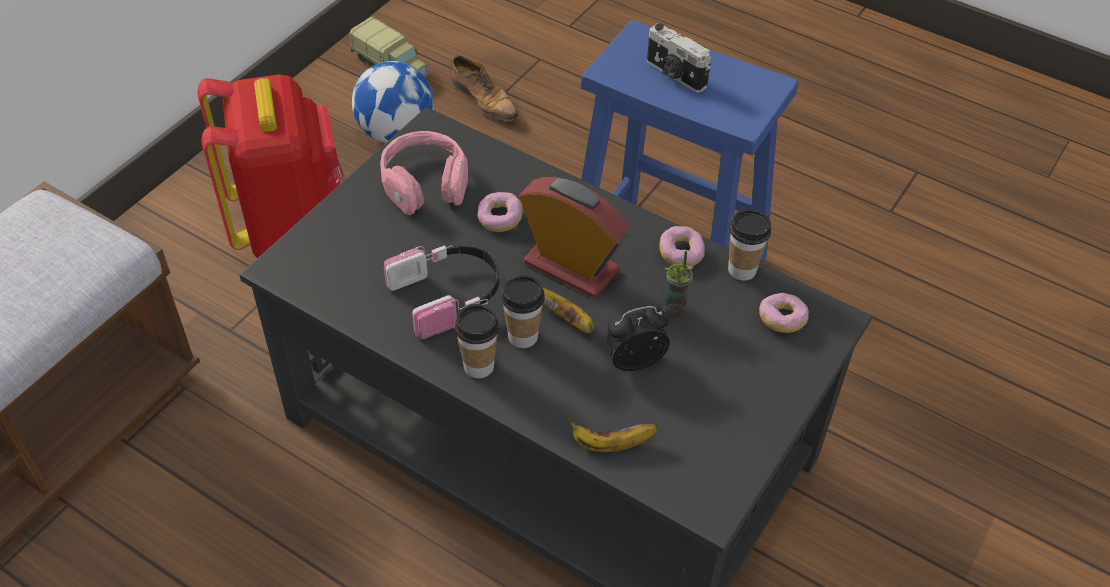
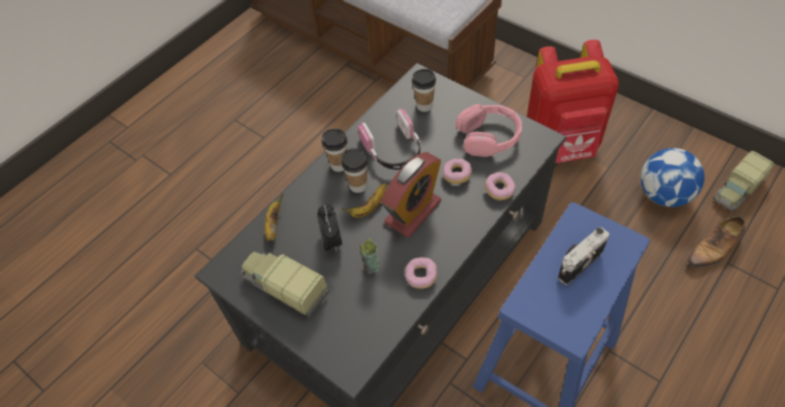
camera: 100 degrees right, 5 degrees up
(724, 413) = (284, 287): none -> toy truck
(742, 270) = (404, 314): cup -> cup (424, 105)
(782, 320) = (355, 333): donut -> donut (499, 190)

